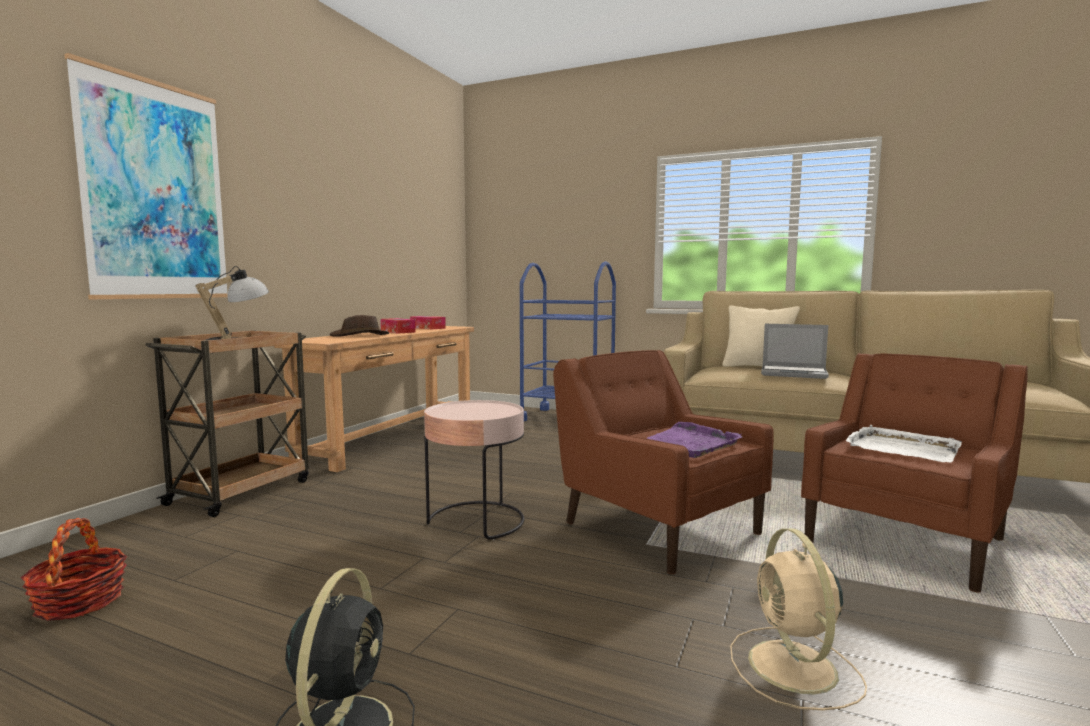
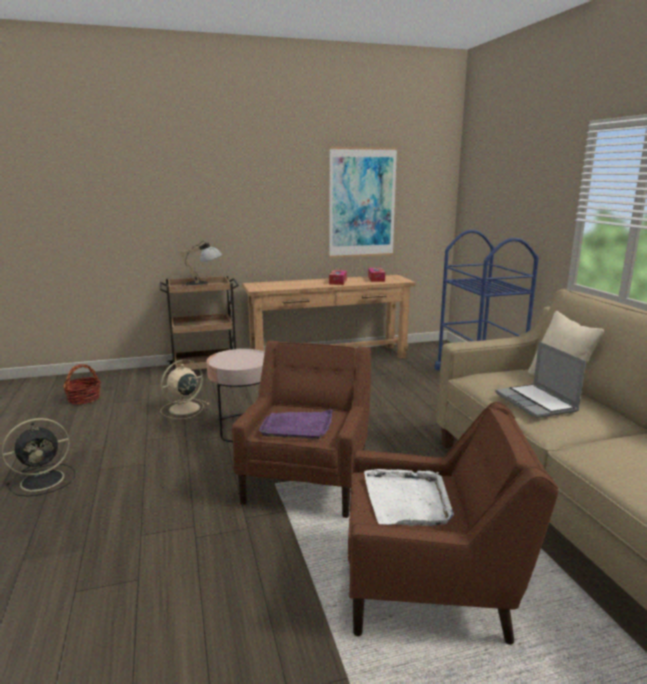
camera: 50 degrees right, 10 degrees up
(155, 191) = (169, 199): picture -> picture (362, 203)
(360, 335) = (298, 284): brown hat -> none
(794, 669) = (166, 571): beige fan -> beige fan (183, 409)

